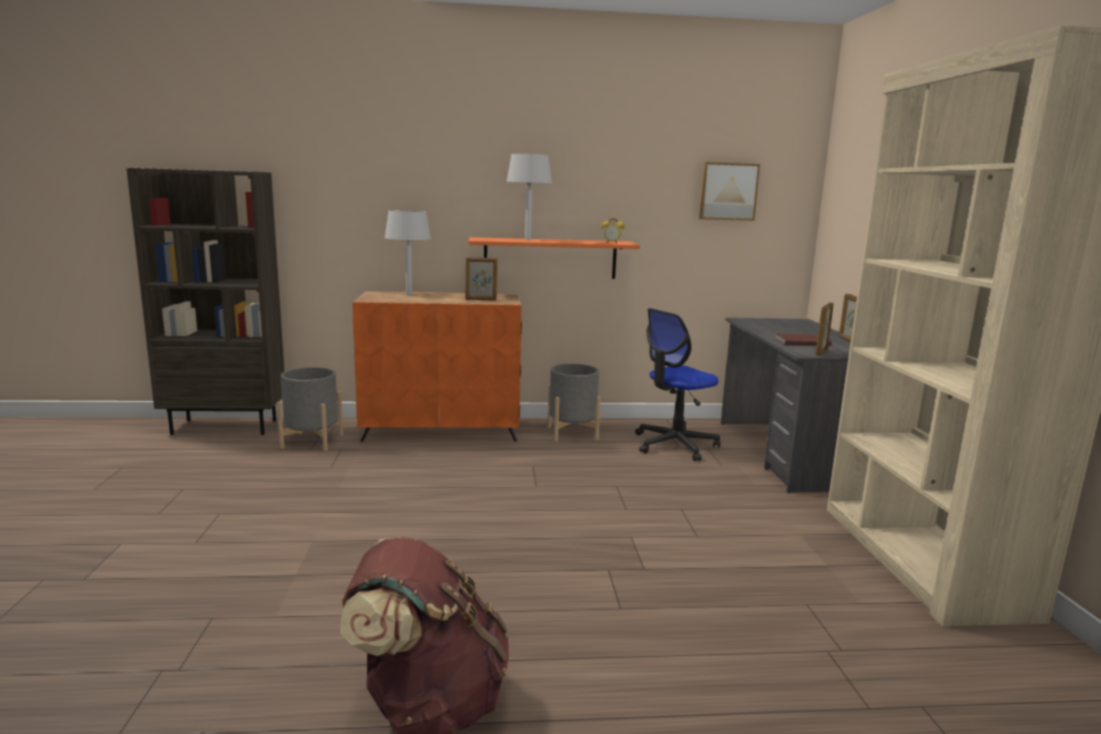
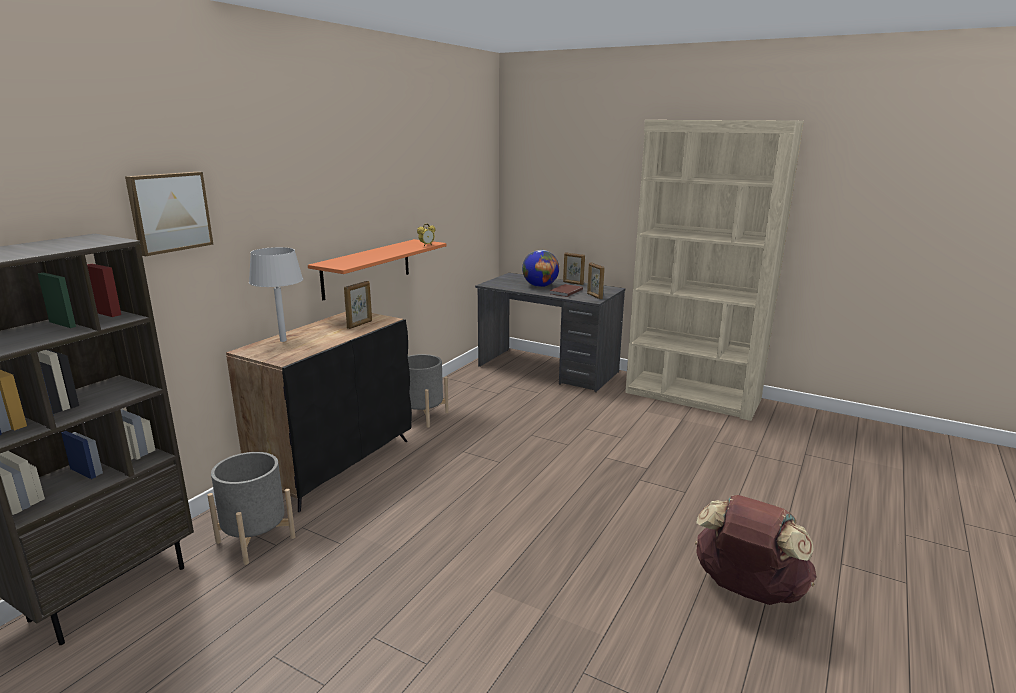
camera: 55 degrees left, 5 degrees up
(442, 430) = (335, 464): orange cabinet -> black cabinet
(528, 239) = (365, 256): grey table lamp -> none
(674, 445) = (491, 392): office chair -> none
(728, 191) = (460, 186): picture -> picture (169, 212)
(792, 332) = (540, 286): none -> globe

